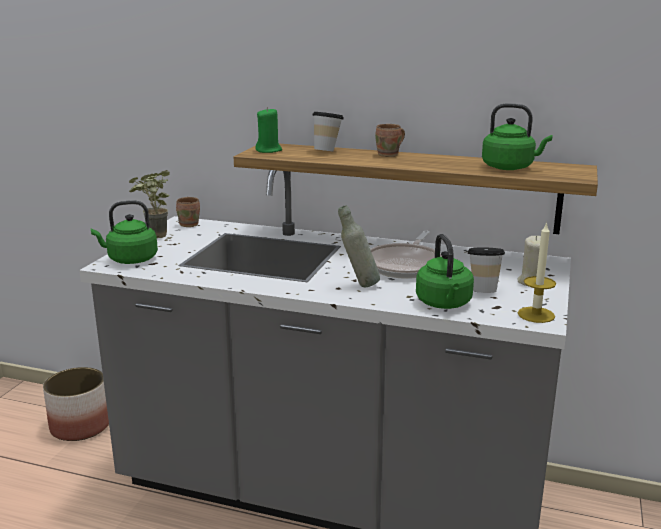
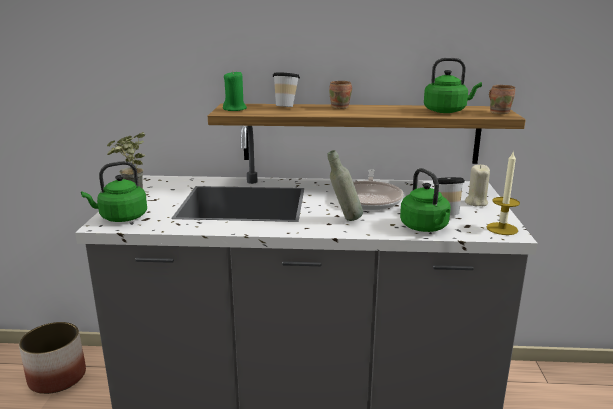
camera: 15 degrees left, 0 degrees up
(190, 224) = (158, 181): brown mug -> brown mug (499, 112)

